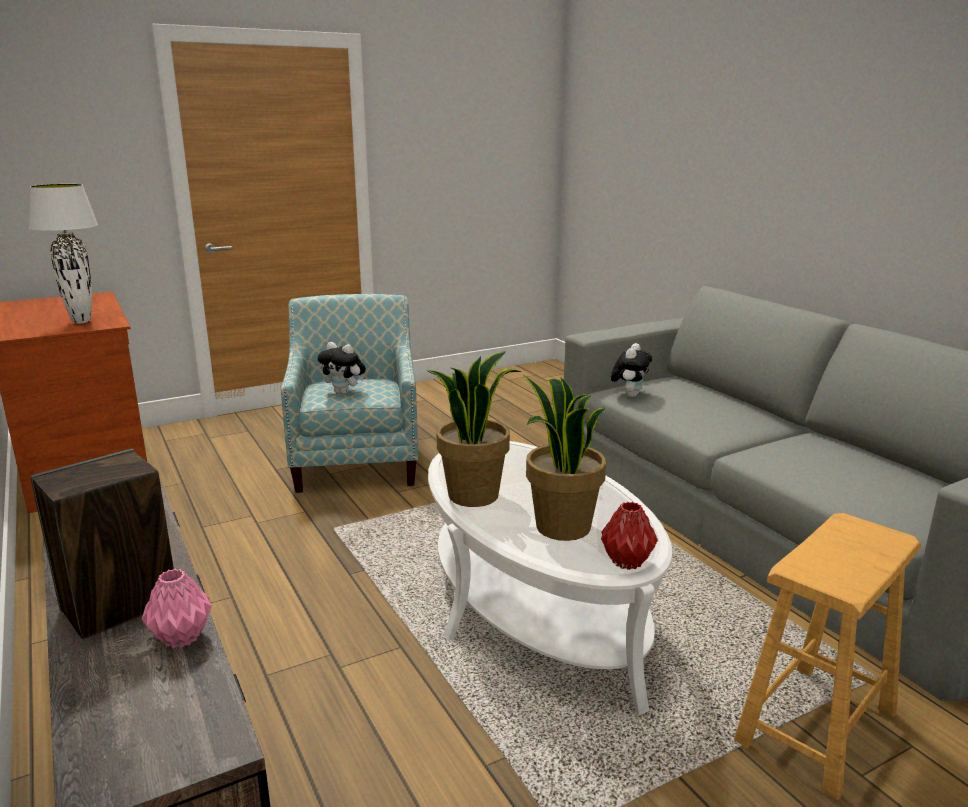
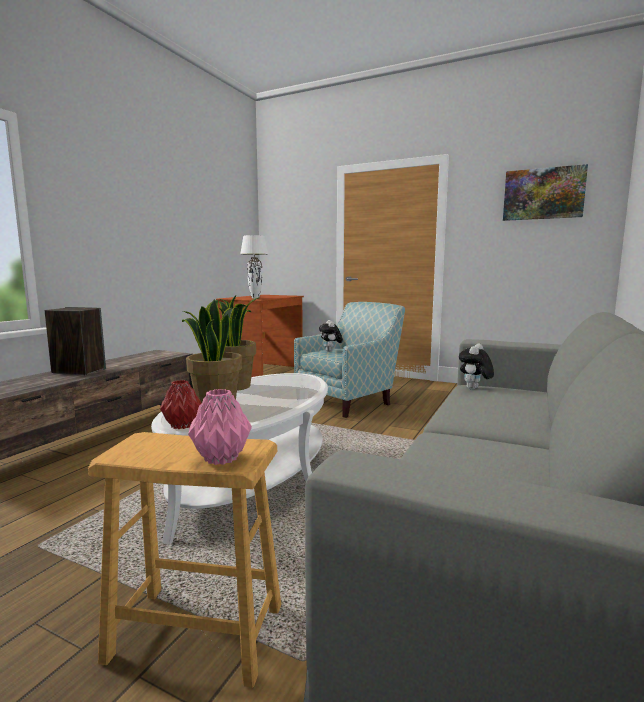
camera: 55 degrees right, 10 degrees down
(180, 638) = (56, 381): pink vase -> pink vase (220, 458)
(485, 110) = (543, 194): none -> picture
(629, 395) = (474, 389): plush toy -> plush toy turned 135 degrees clockwise

